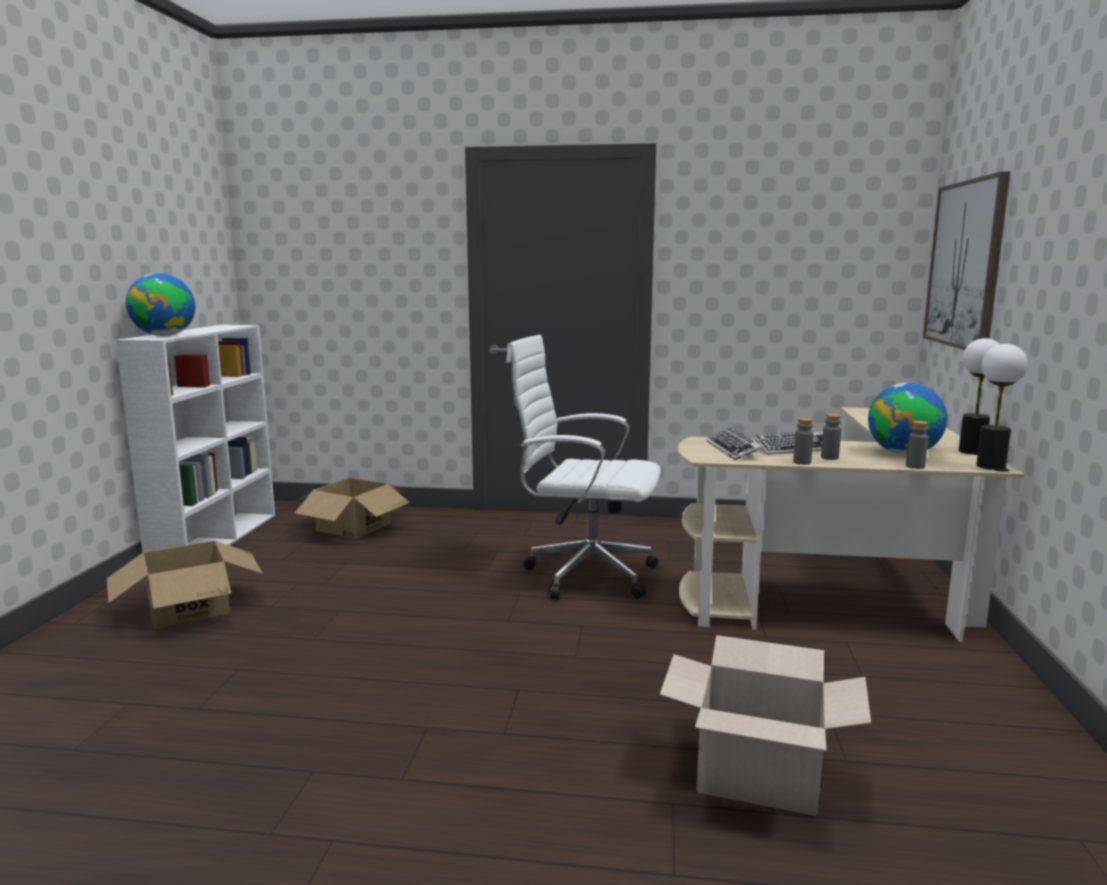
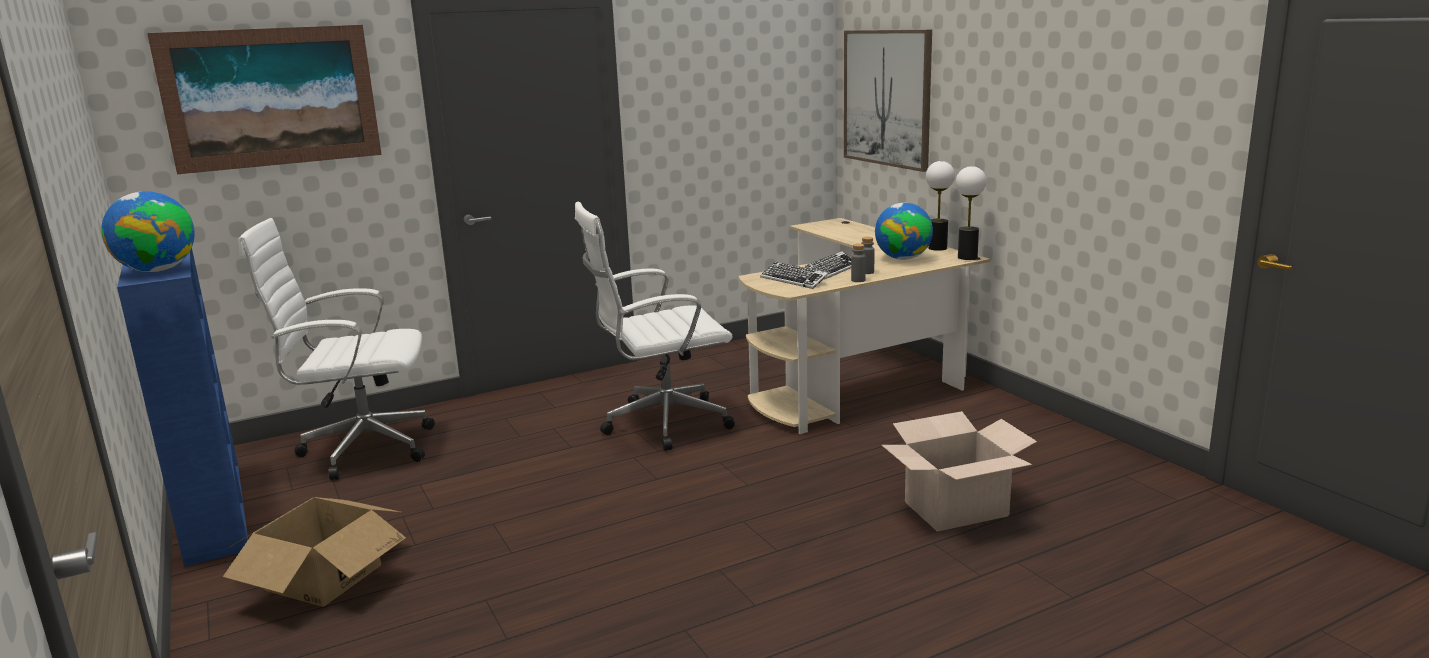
camera: 35 degrees left, 5 degrees up
(216, 539) = (213, 510): white bookcase -> blue bookcase
(349, 227) = (271, 97): none -> picture
(353, 526) = (361, 450): cardboard box -> white office chair
(915, 466) = (927, 267): grey bottle -> none

